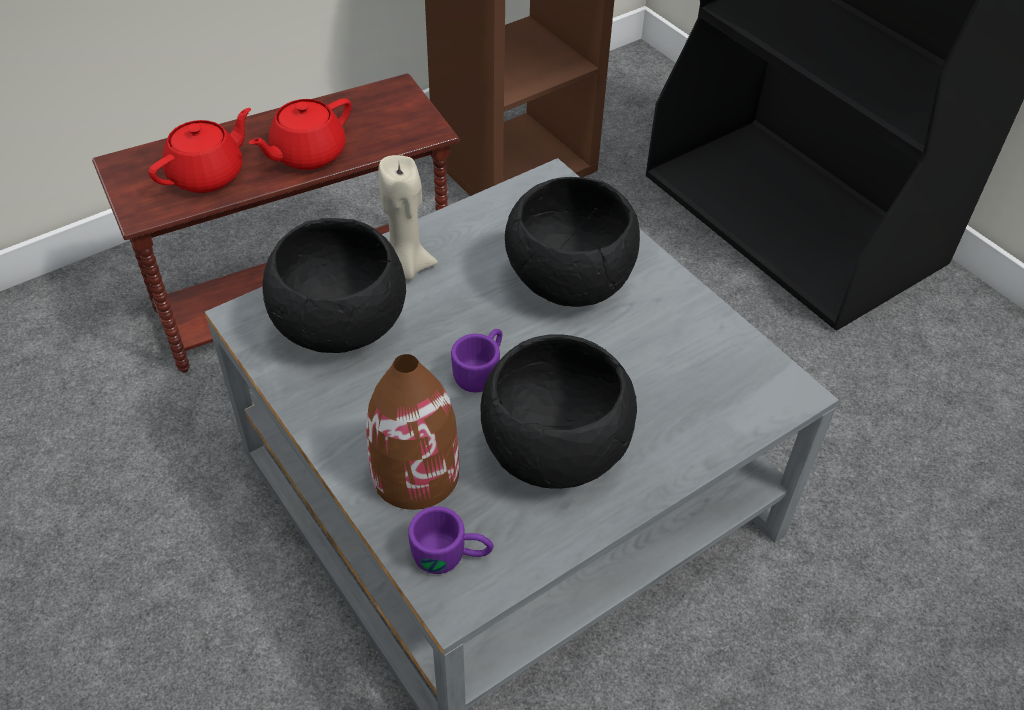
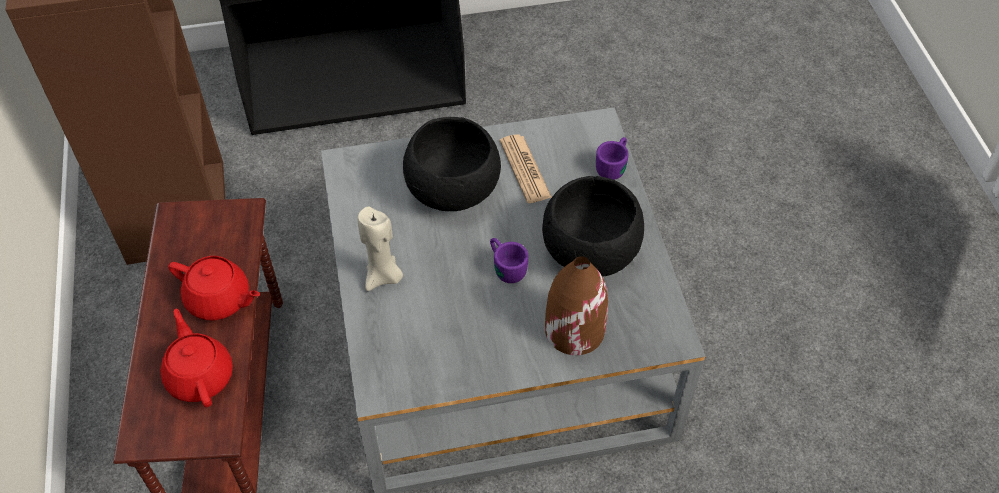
camera: 65 degrees left, 5 degrees up
(307, 154) = (219, 300): red teapot -> red teapot turned 45 degrees counterclockwise
(340, 329) = (424, 335): black bowl -> none
(452, 556) = (644, 331): purple mug -> purple mug (613, 165)
(653, 339) = (525, 169): none -> newspaper

